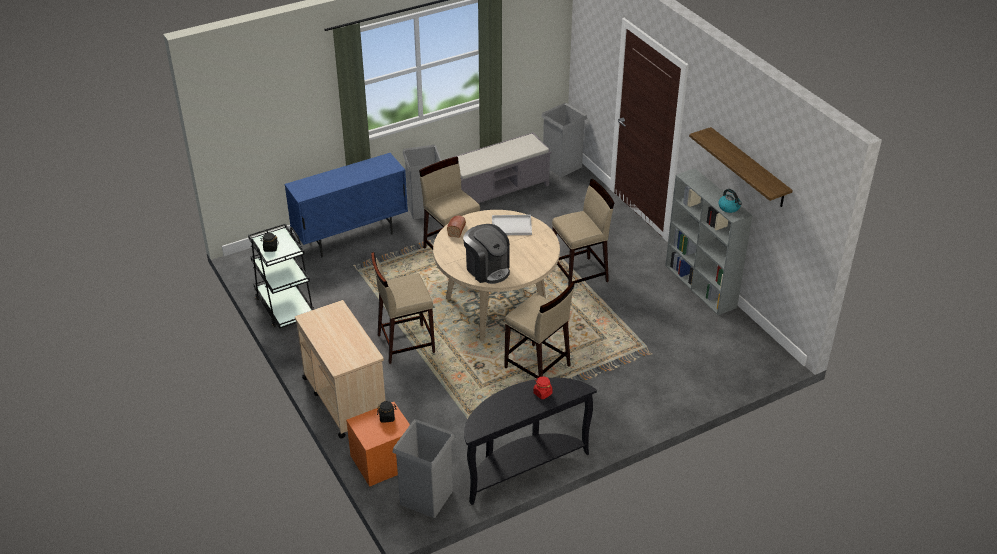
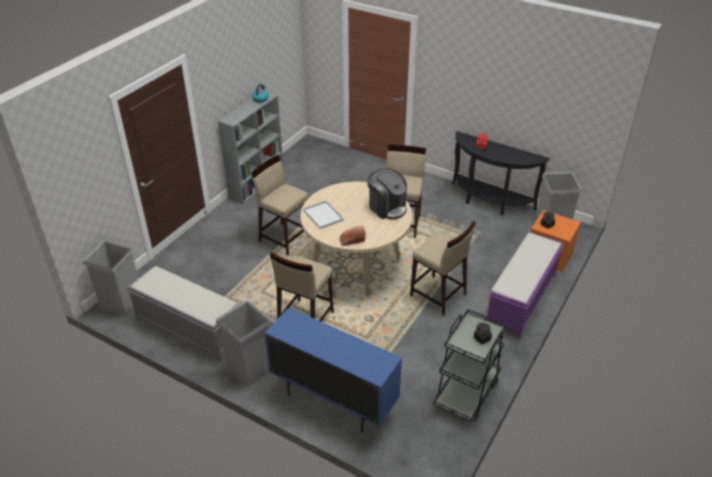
camera: 120 degrees left, 0 degrees up
(344, 398) = (521, 300): beige cart -> purple bench
(487, 269) = (387, 207): coffee machine -> coffee machine turned 120 degrees clockwise
(748, 168) = (250, 64): shelf -> none

